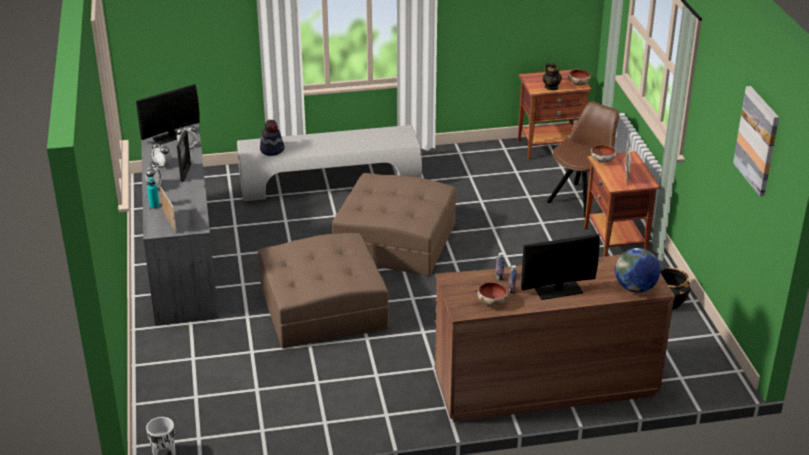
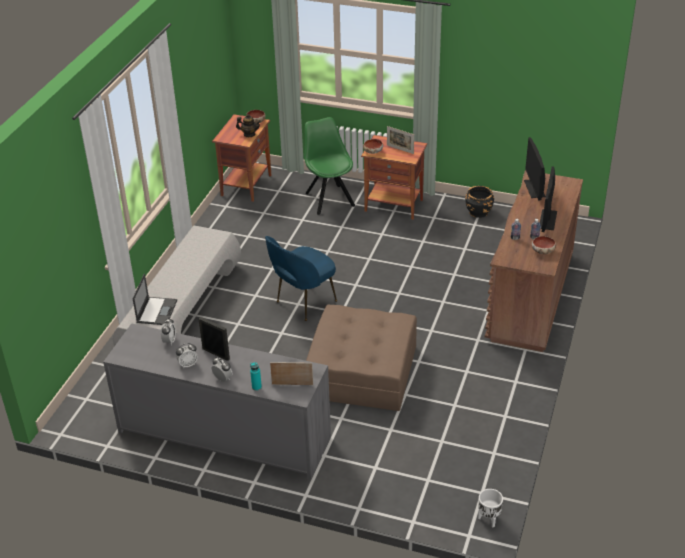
camera: 60 degrees left, 5 degrees up
(172, 136) = (140, 345): monitor -> monitor (534, 188)
(272, 150) = (157, 311): hat -> laptop
(395, 240) = (302, 304): brown ottoman -> blue chair
(580, 200) = (329, 199): brown chair -> green chair
(635, 288) = (565, 190): globe -> none
(757, 140) = (546, 59): picture -> none

